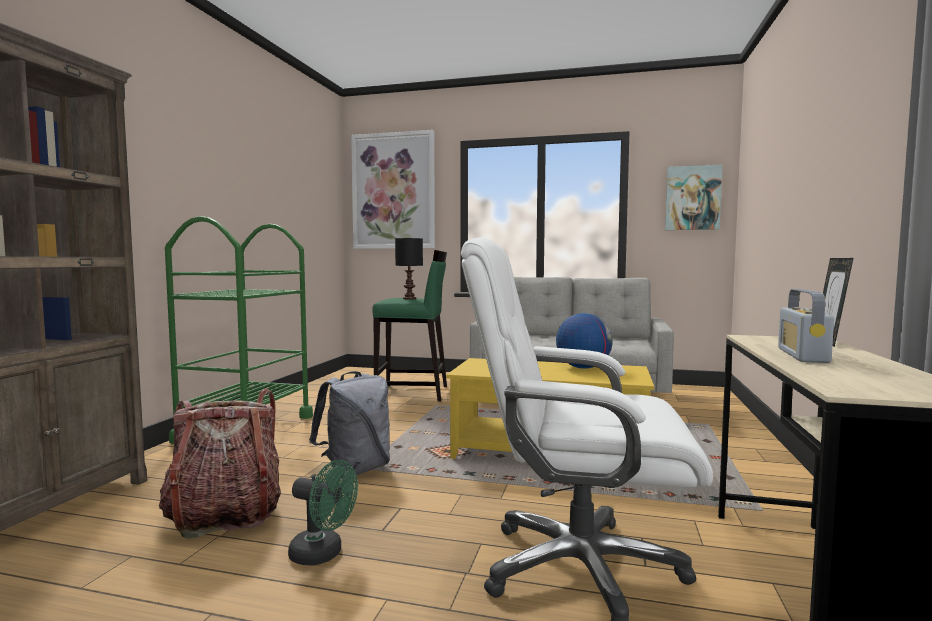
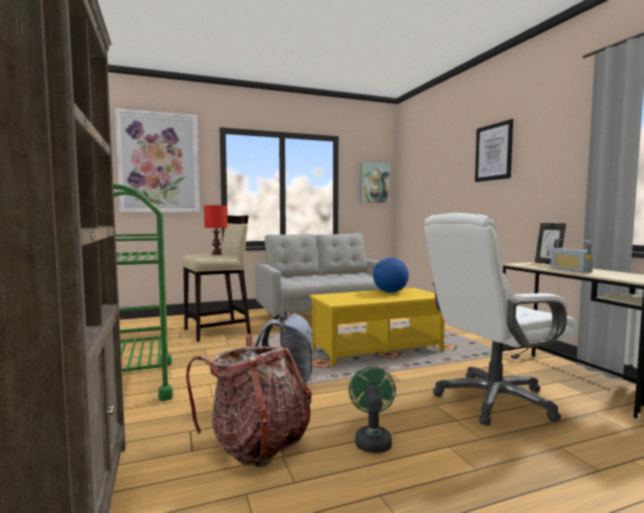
camera: 35 degrees left, 0 degrees up
(323, 554) = (372, 440): green fan -> green fan turned 75 degrees counterclockwise
(410, 298) = (217, 254): black table lamp -> red table lamp
(413, 393) = (218, 331): green stool -> beige stool
(823, 123) = (493, 152): none -> picture

